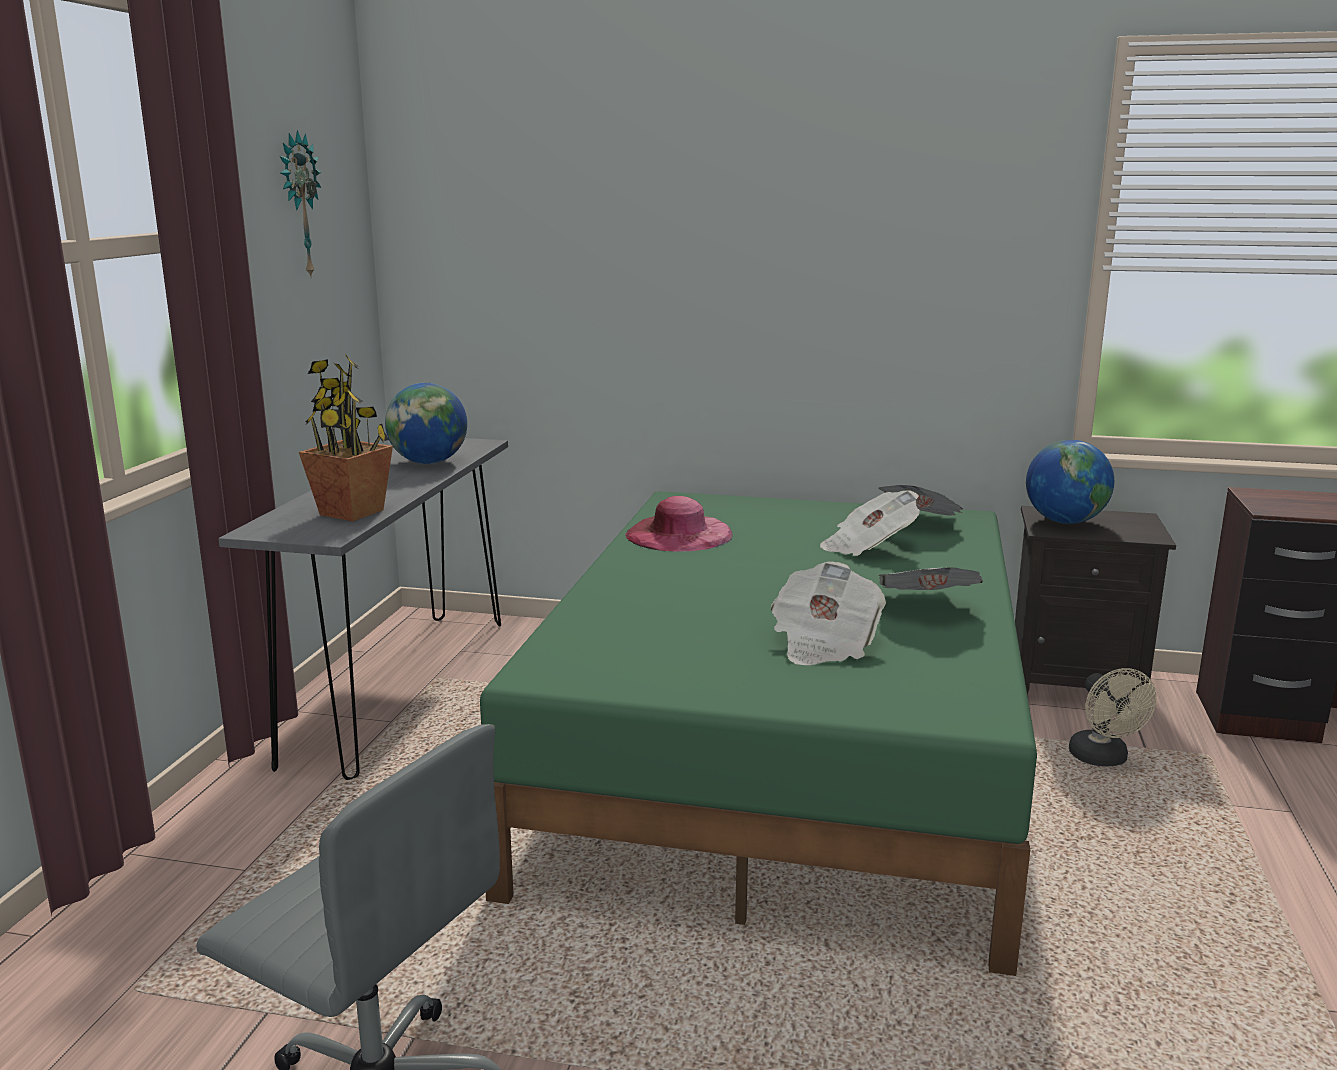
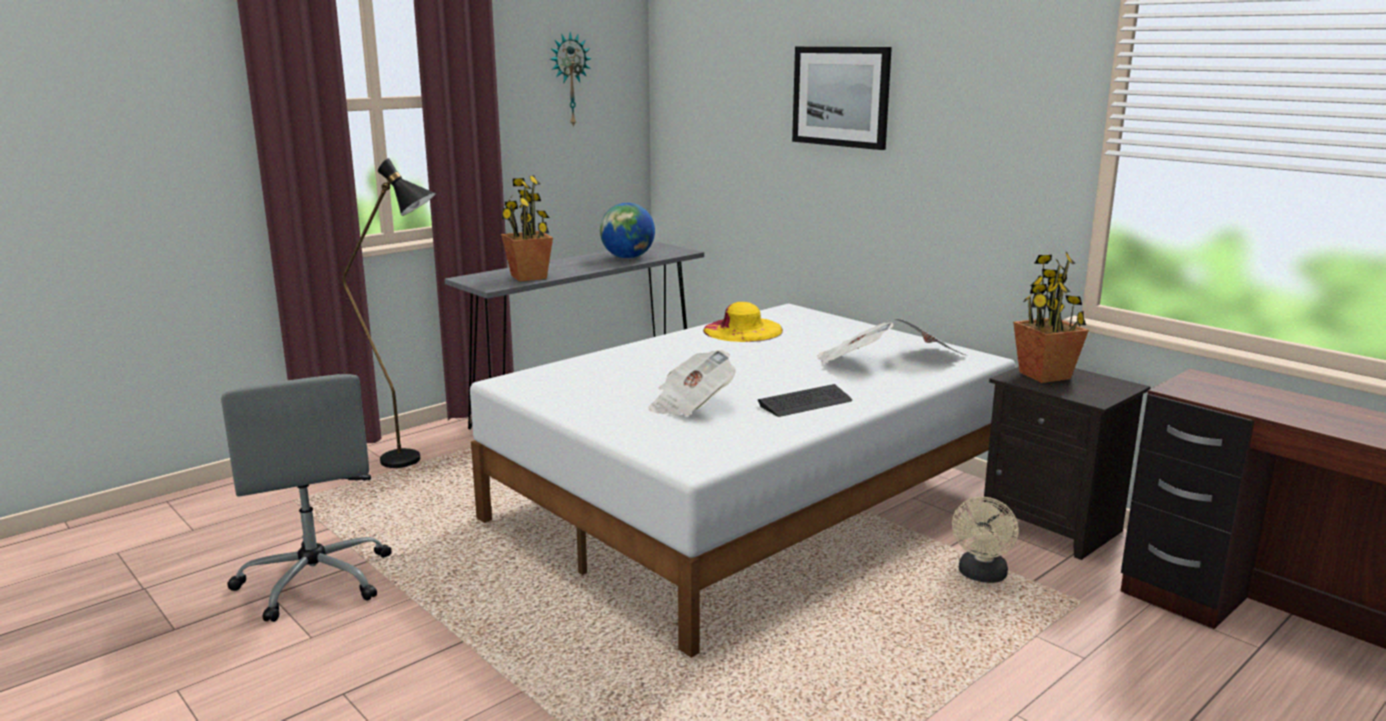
camera: 35 degrees right, 0 degrees up
(255, 849) = (414, 461): none -> black floor lamp
(679, 534) = (742, 330): pink hat -> yellow hat
(726, 218) = (841, 96): none -> picture
(787, 756) = (751, 504): green bed -> white bed
(927, 607) = (805, 403): newspaper -> keyboard
(1064, 522) = (1045, 375): globe -> potted plant

